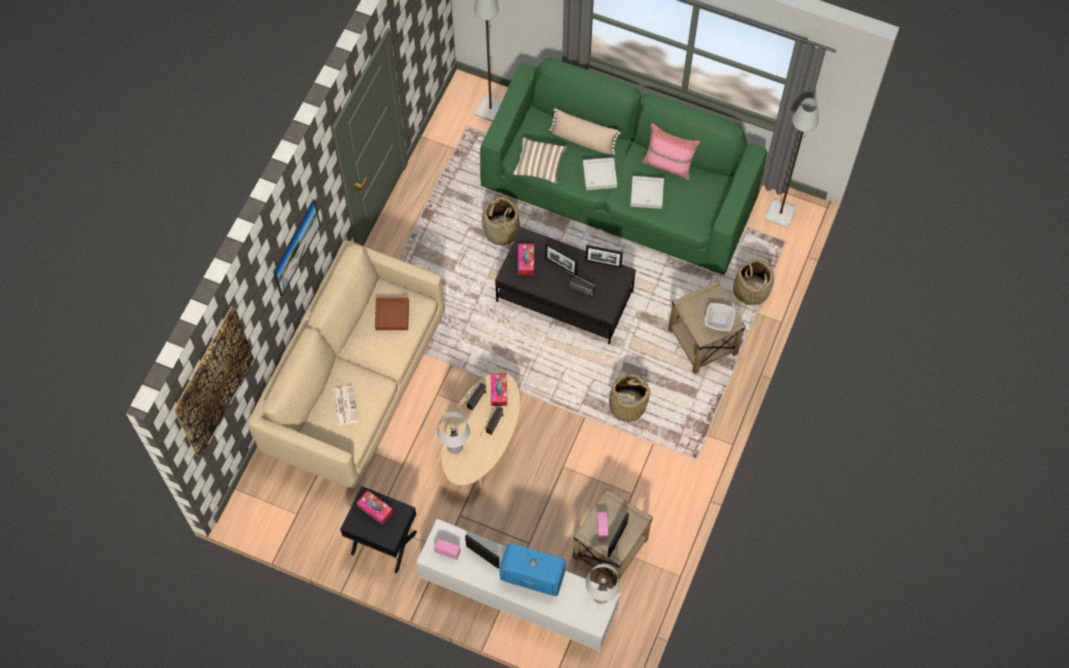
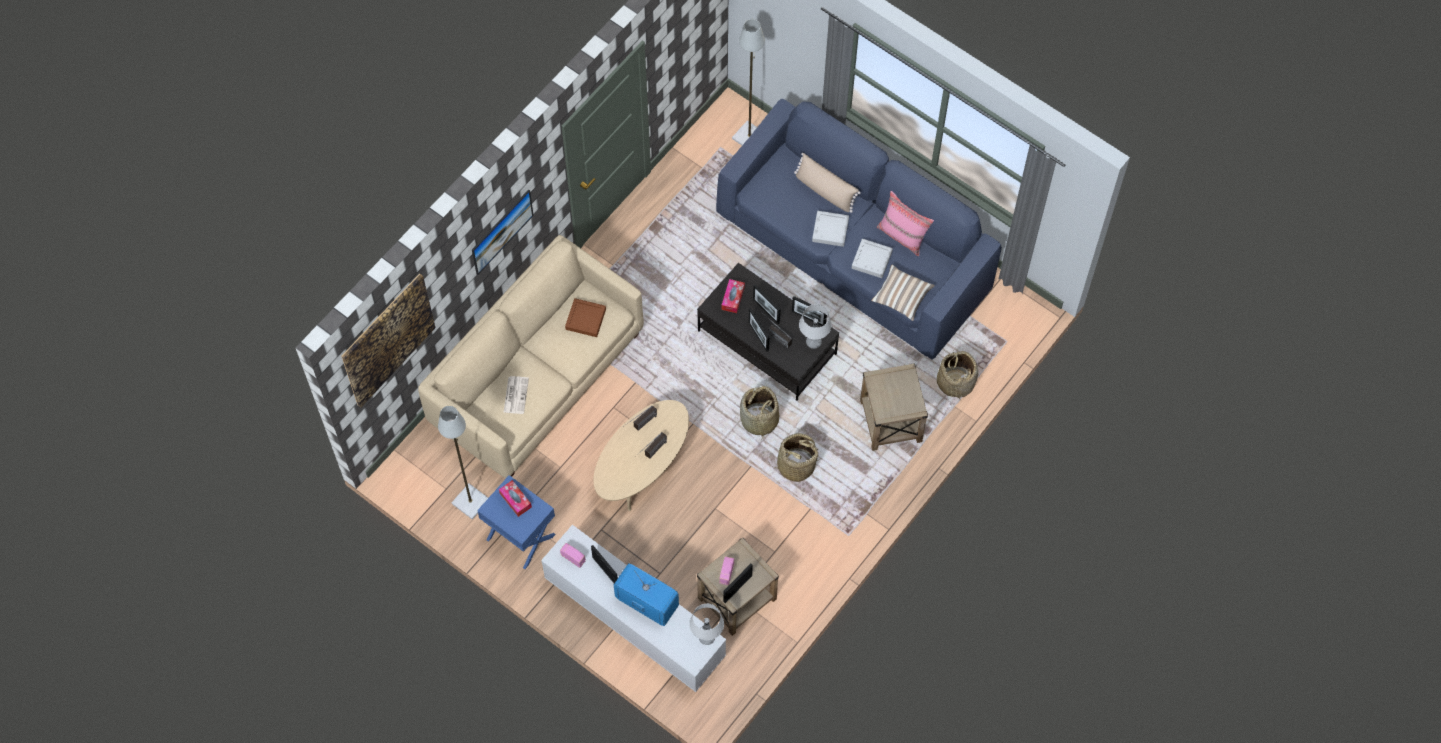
camera: 15 degrees right, 0 degrees up
(383, 543) = (520, 537): black nightstand -> blue nightstand
(455, 447) = (611, 461): grey table lamp -> grey table lamp (813, 342)
(498, 391) = (669, 419): tissue box -> none
(501, 231) = (723, 262): basket -> basket (759, 420)
(539, 165) = (774, 206): pillow -> pillow (902, 297)
(561, 292) = (758, 336): none -> picture frame
(619, 192) = (853, 251): green sofa -> blue sofa
(718, 321) = (902, 404): bowl -> none
(781, 213) = (1010, 312): grey floor lamp -> grey floor lamp (471, 501)

